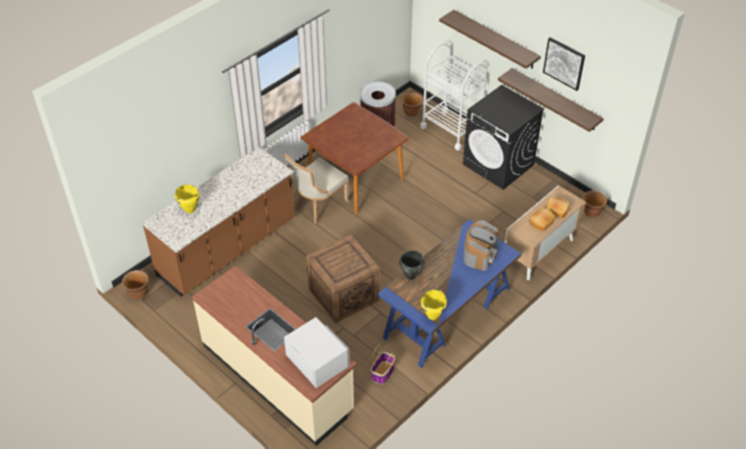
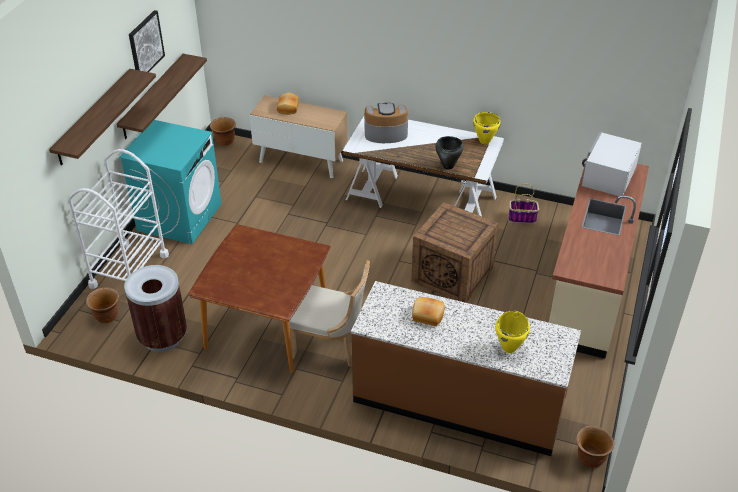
camera: 115 degrees left, 5 degrees down
(447, 313) = (421, 198): blue desk -> white desk
(498, 164) = (179, 217): black washing machine -> turquoise washing machine
(540, 222) = (312, 114): bread -> bread (427, 316)

